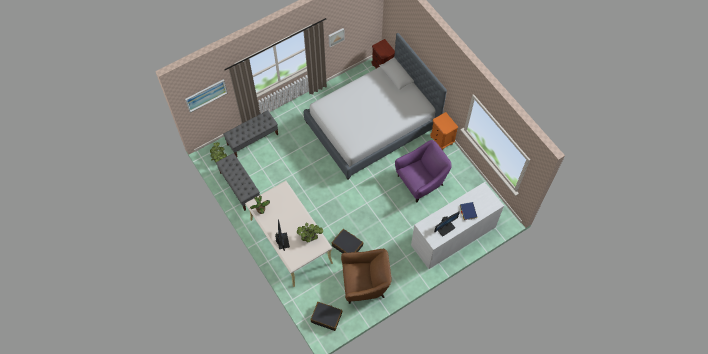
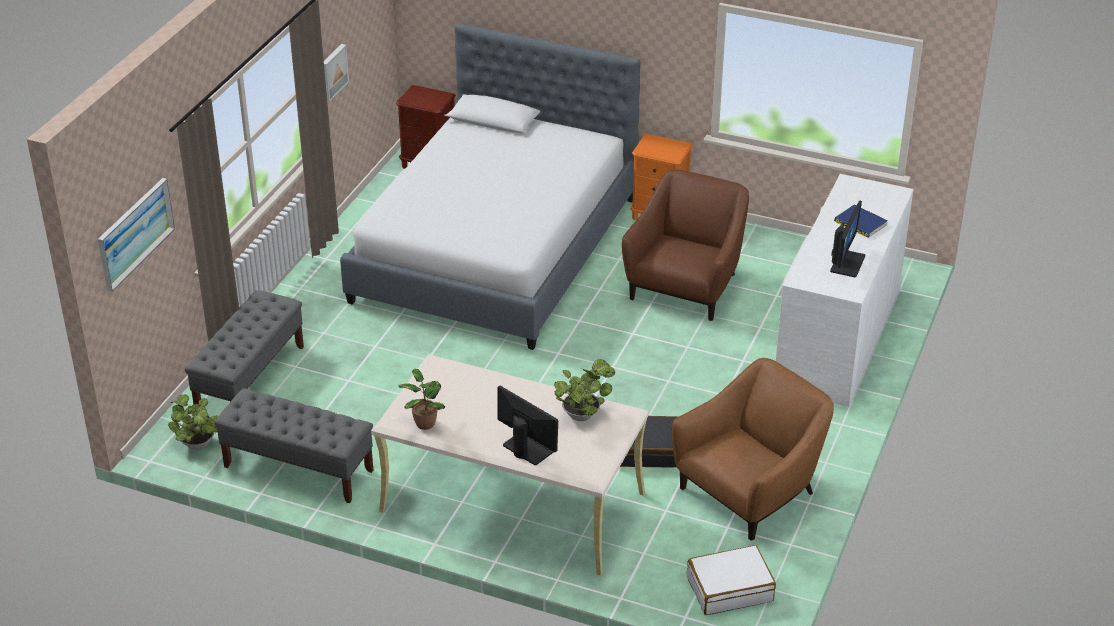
camera: 35 degrees left, 25 degrees down
(326, 317) = (729, 589): black suitcase -> white suitcase
(421, 181) = (686, 287): purple armchair -> brown armchair

